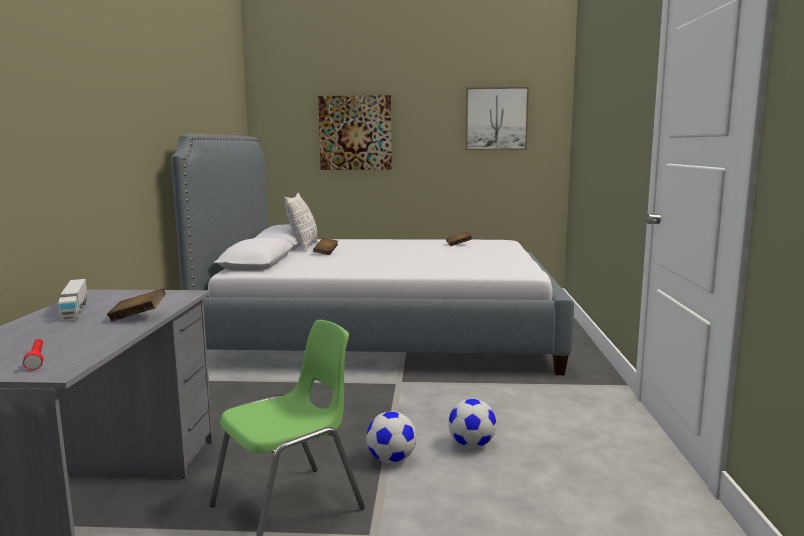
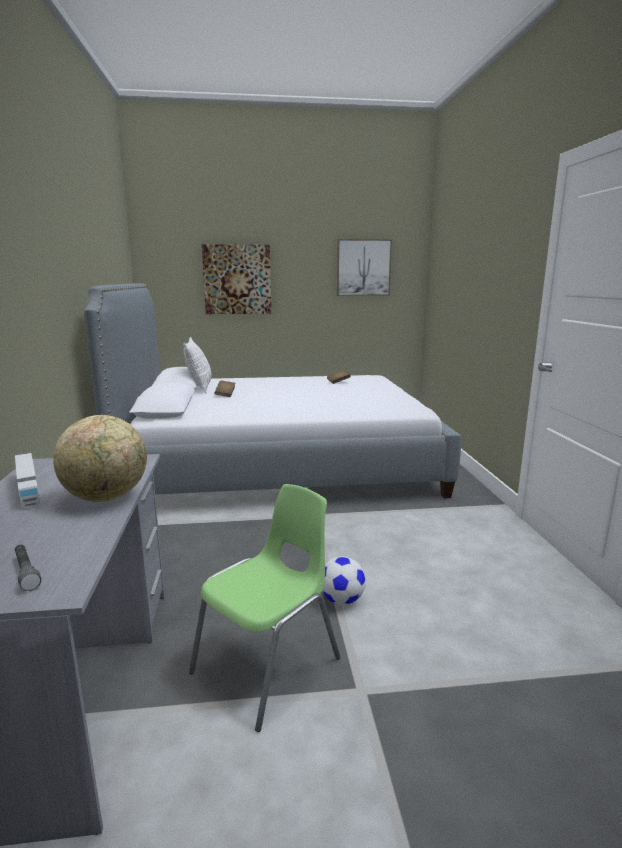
camera: 10 degrees left, 5 degrees up
(36, 360) = (26, 572): red flashlight -> grey flashlight
(138, 317) = (107, 497): brown book -> globe
(472, 445) = (405, 577): football -> none

